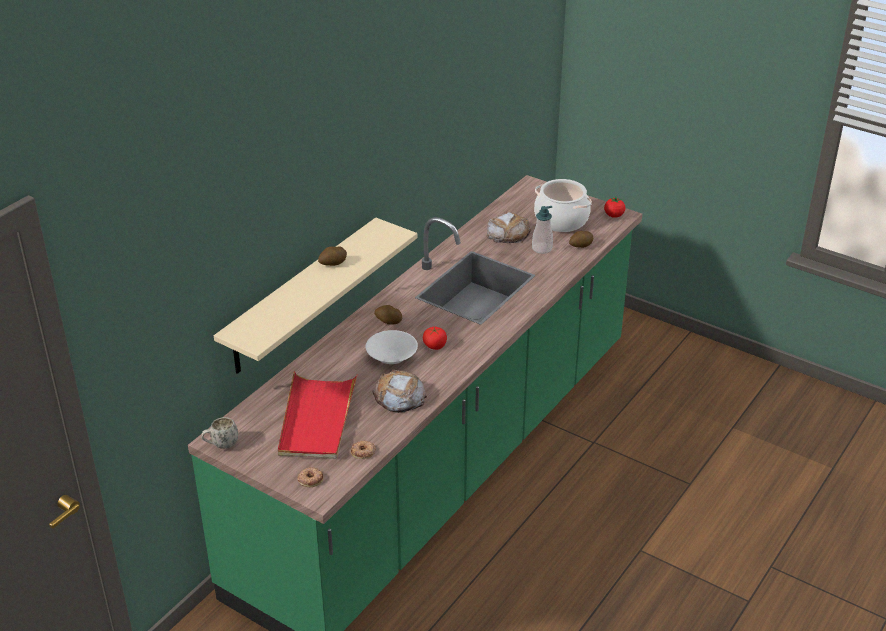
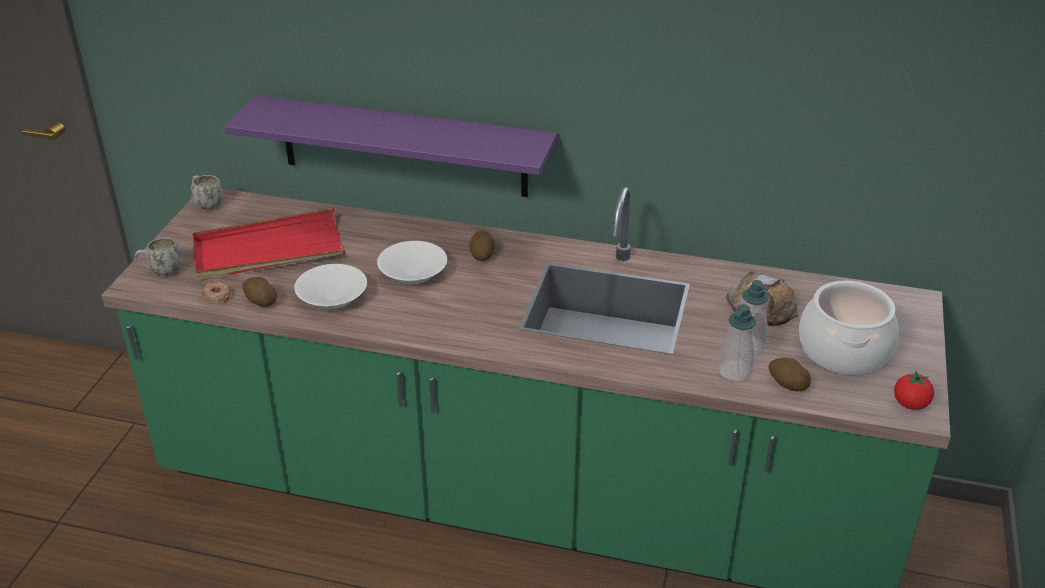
camera: 70 degrees right, 0 degrees up
(301, 296) = (403, 146): beige shelf -> purple shelf
(310, 479) = (161, 272): donut -> white mug
(333, 264) = (429, 128): potato -> potato (260, 301)
(399, 396) = (331, 297): bread -> white bowl
(435, 346) = (449, 301): tomato -> none
(562, 259) = (734, 371): none -> soap dispenser

